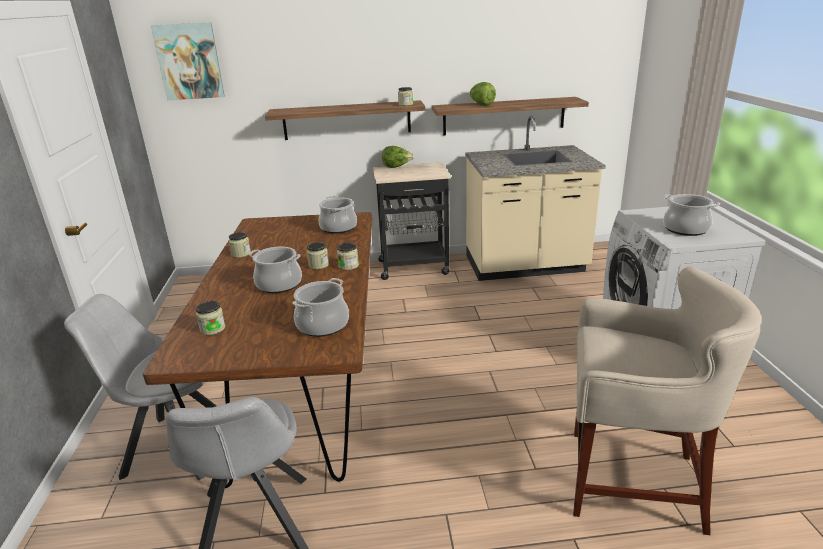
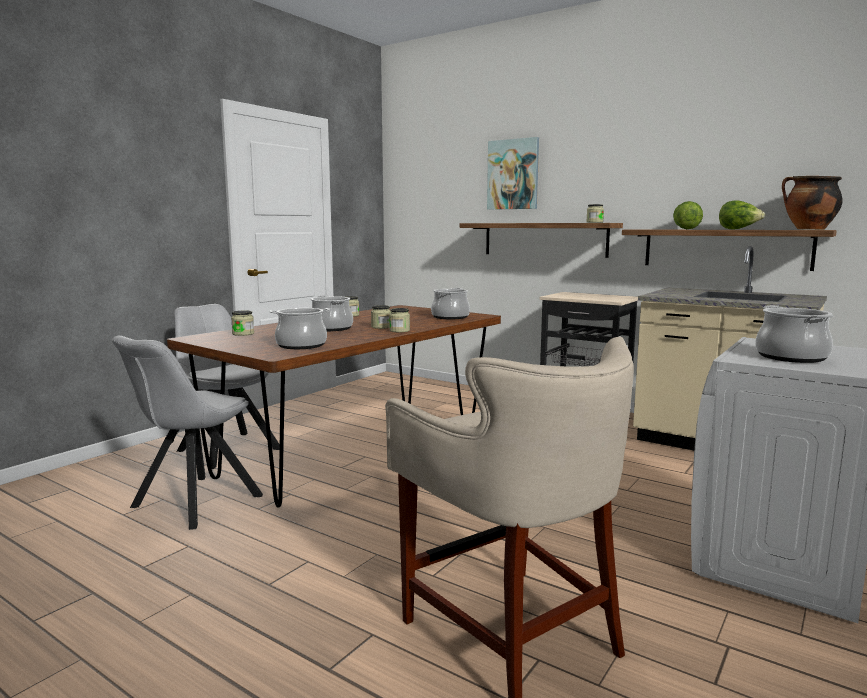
camera: 40 degrees right, 15 degrees down
(189, 61) = (424, 178): picture -> picture (513, 174)
(396, 167) = (584, 293): lettuce -> lettuce (738, 229)
(567, 100) = (808, 229): none -> cooking pot

